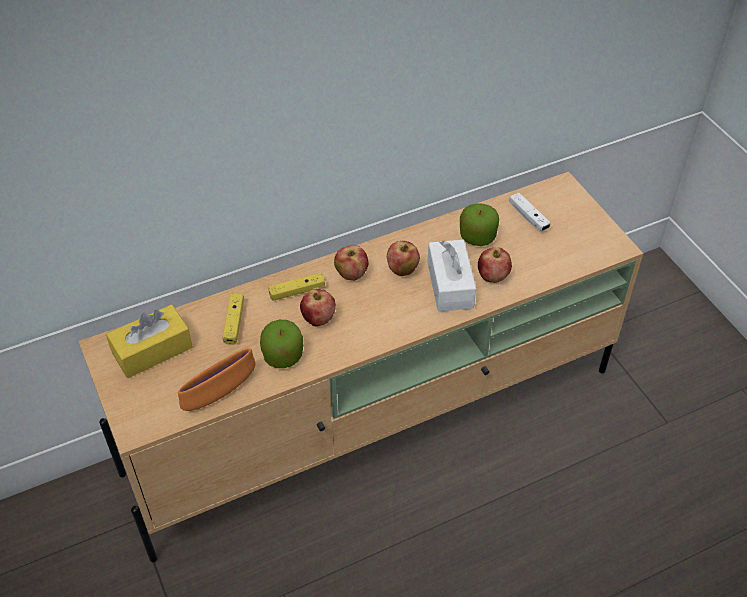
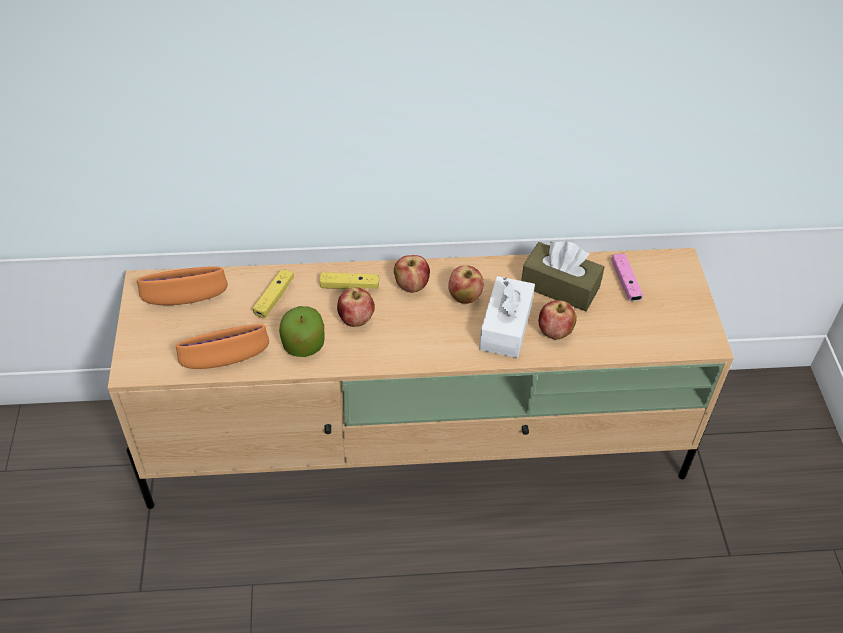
camera: 20 degrees right, 0 degrees up
(152, 350) = (186, 300): yellow tissue box -> orange bowl
(477, 236) = (560, 286): apple -> brown tissue box
(528, 217) = (625, 282): white game controller -> pink game controller

